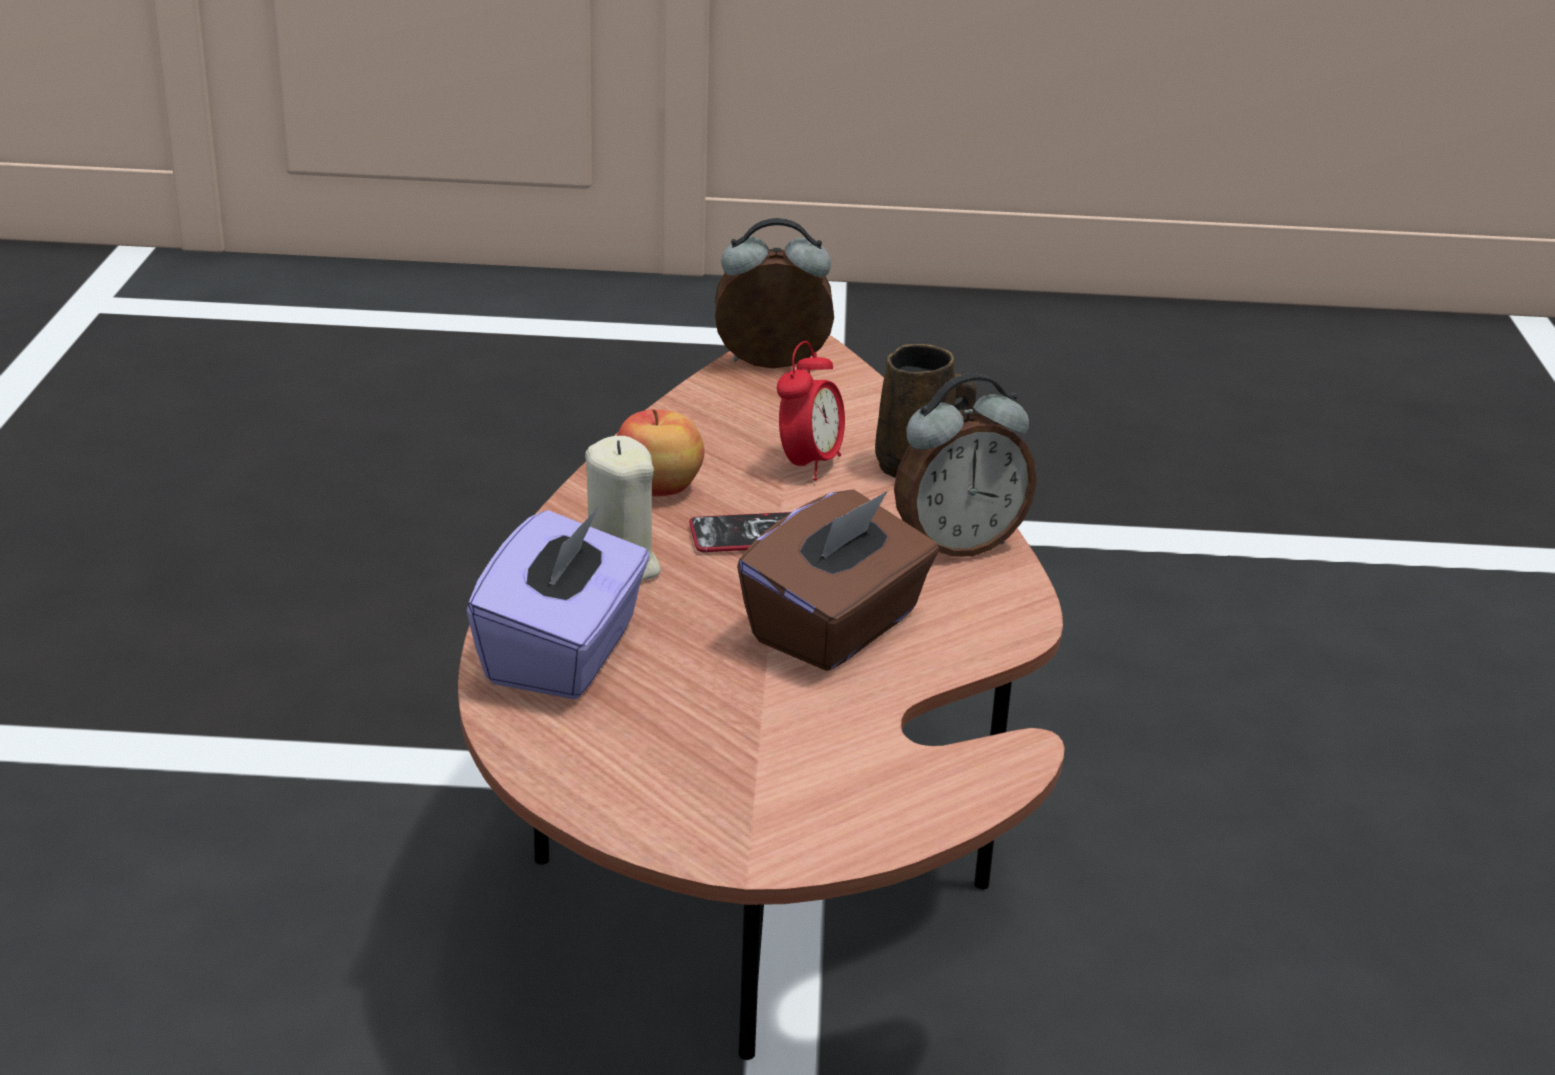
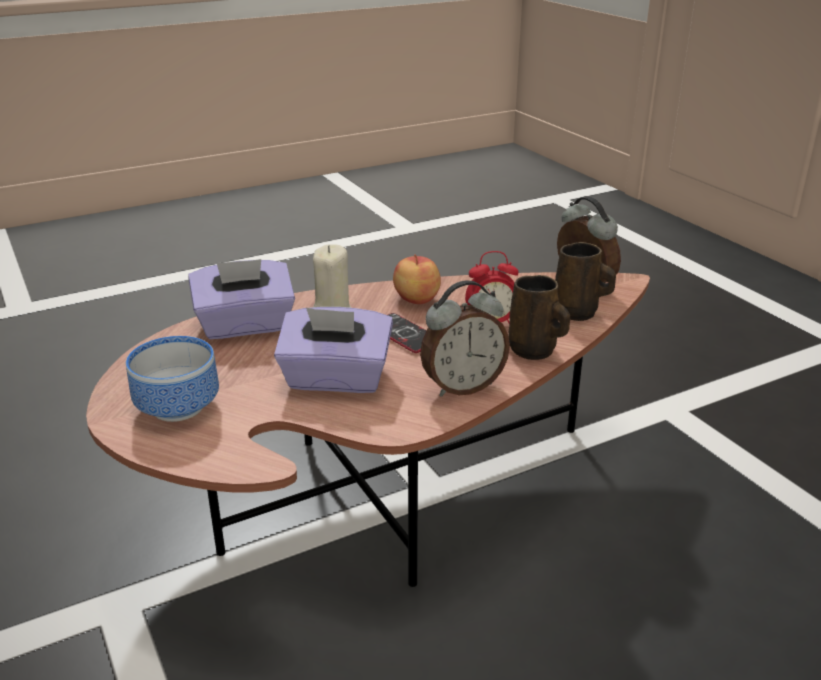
camera: 60 degrees right, 0 degrees up
(774, 782) = (179, 405): none -> bowl
(837, 628) = (336, 379): brown tissue box -> purple tissue box
(848, 400) = (577, 313): none -> brown mug
(957, 545) = (462, 386): alarm clock -> alarm clock turned 60 degrees counterclockwise

